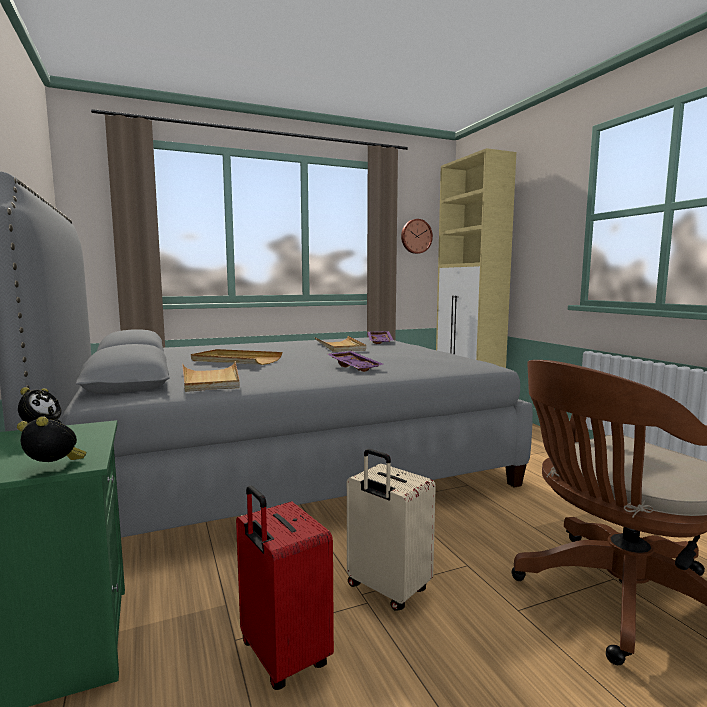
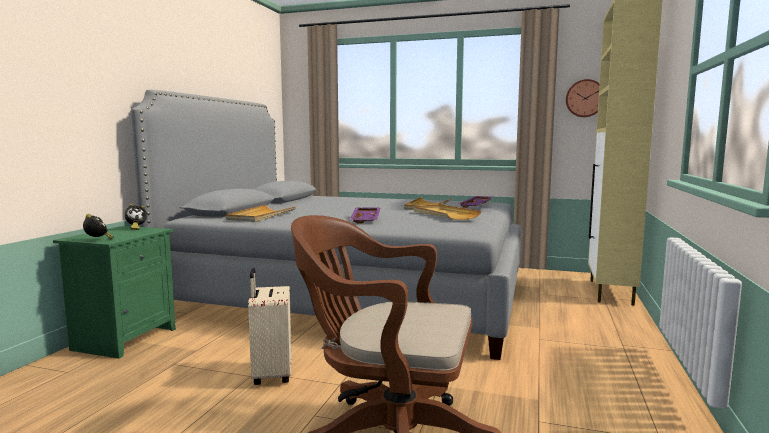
camera: 40 degrees right, 0 degrees up
(235, 360) = (317, 207): beige tray -> beige tray (444, 214)
(282, 657) = (176, 378): red suitcase -> none

